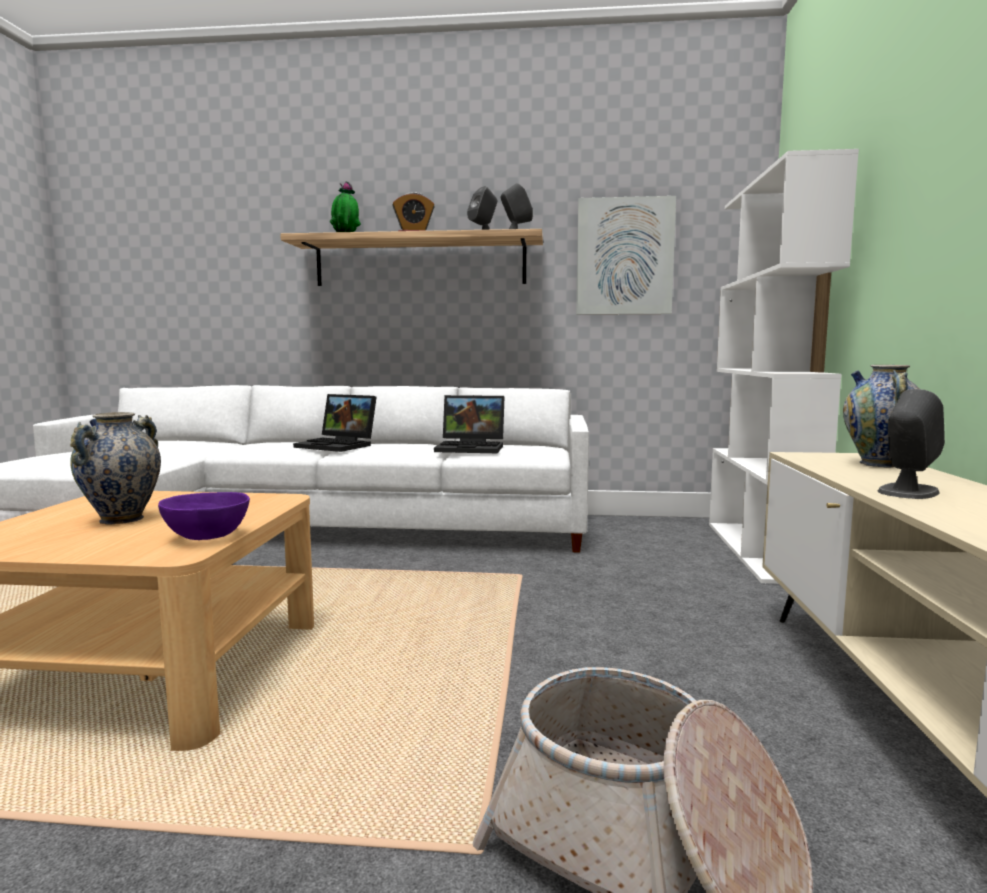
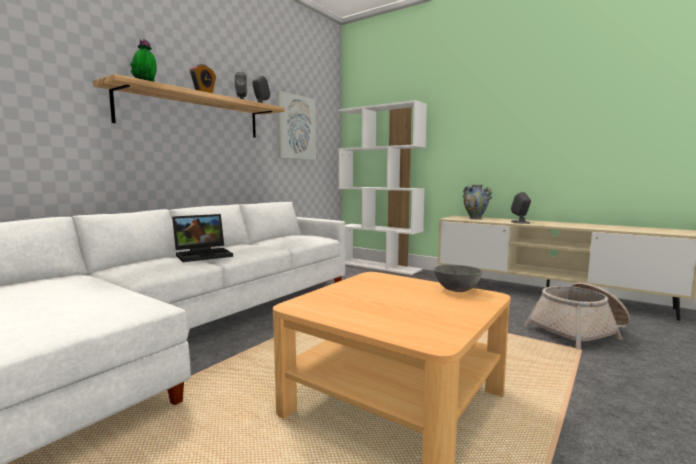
camera: 60 degrees left, 0 degrees up
(122, 519) = (393, 303): vase -> none
(205, 537) = (457, 290): purple bowl -> grey bowl
(472, 448) = (283, 240): laptop -> none

